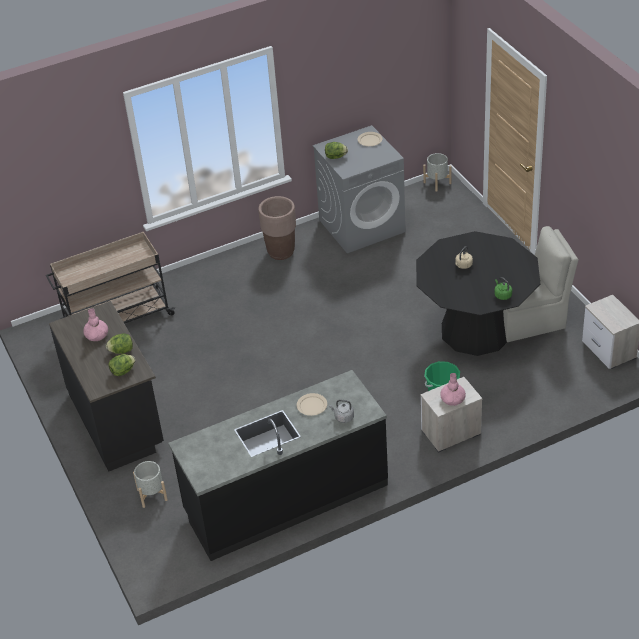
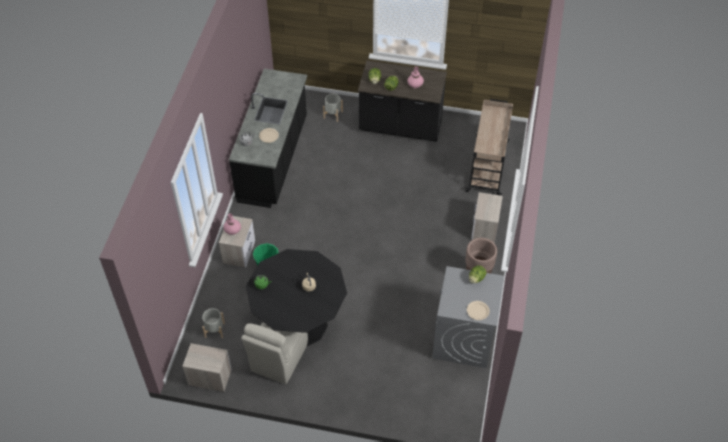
camera: 125 degrees right, 10 degrees up
(213, 277) = (484, 229): none -> nightstand
(437, 183) = (471, 421): grey planter -> grey planter (214, 330)

